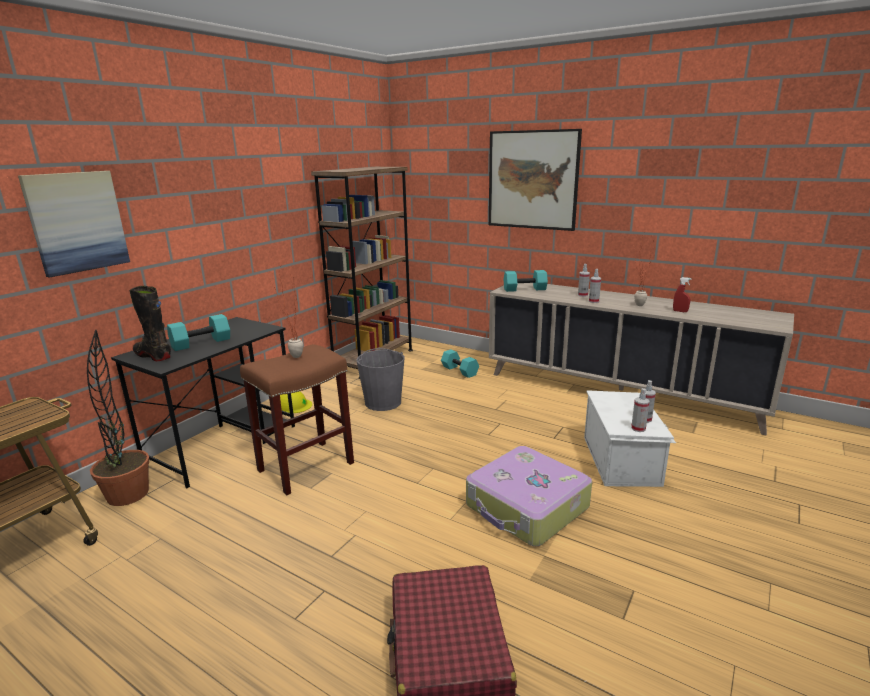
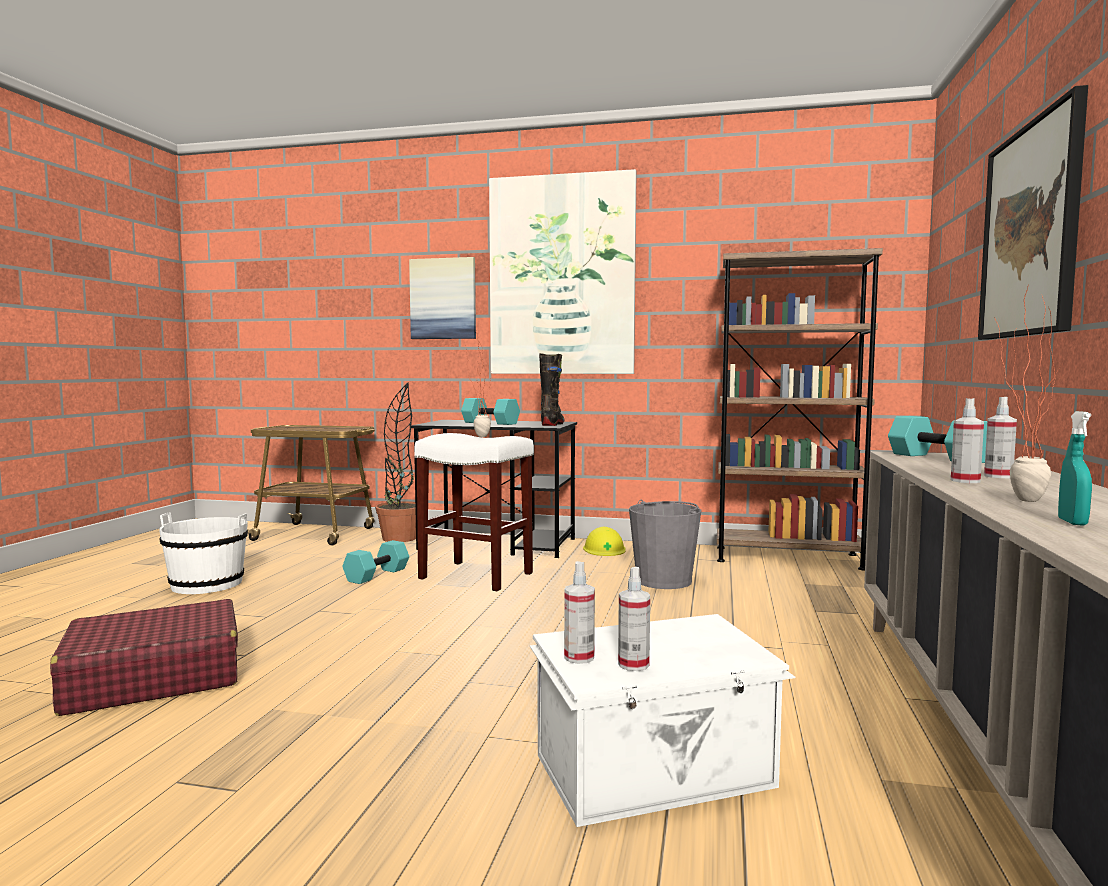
camera: 70 degrees right, 15 degrees down
(153, 356) = (450, 421): black boot -> black boot (552, 424)
(159, 649) = (207, 584): none -> white bucket
(199, 186) = (561, 275): none -> picture
(305, 467) = (474, 576): brown stool -> white stool
(459, 371) = (842, 604): turquoise dumbbell -> turquoise dumbbell (376, 574)
(527, 507) = (439, 693): suitcase -> none
(680, 311) = (1072, 522): red spray bottle -> turquoise spray bottle

